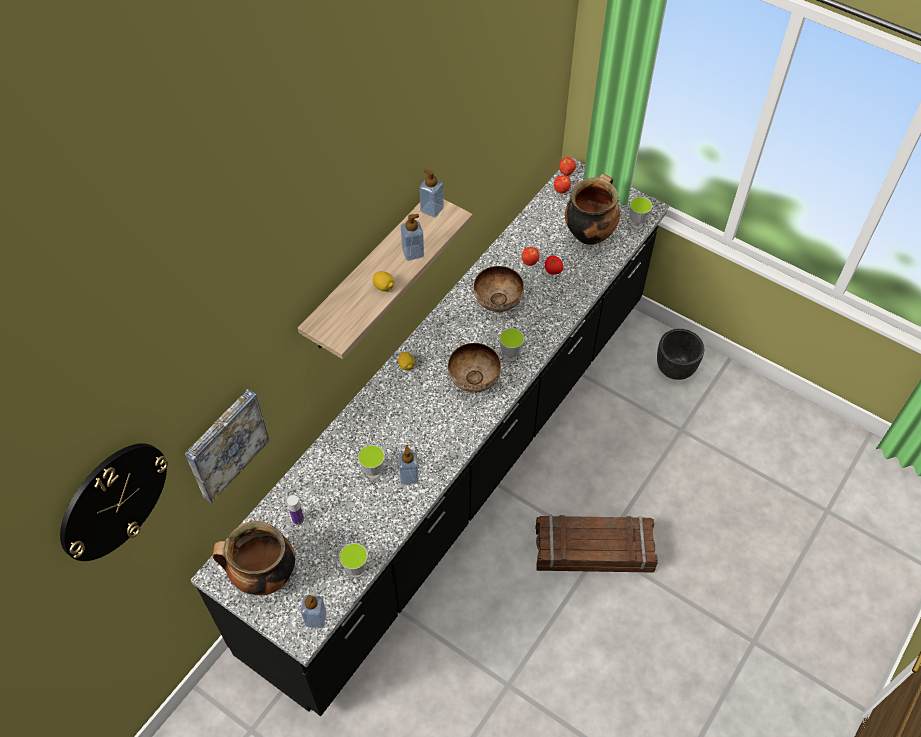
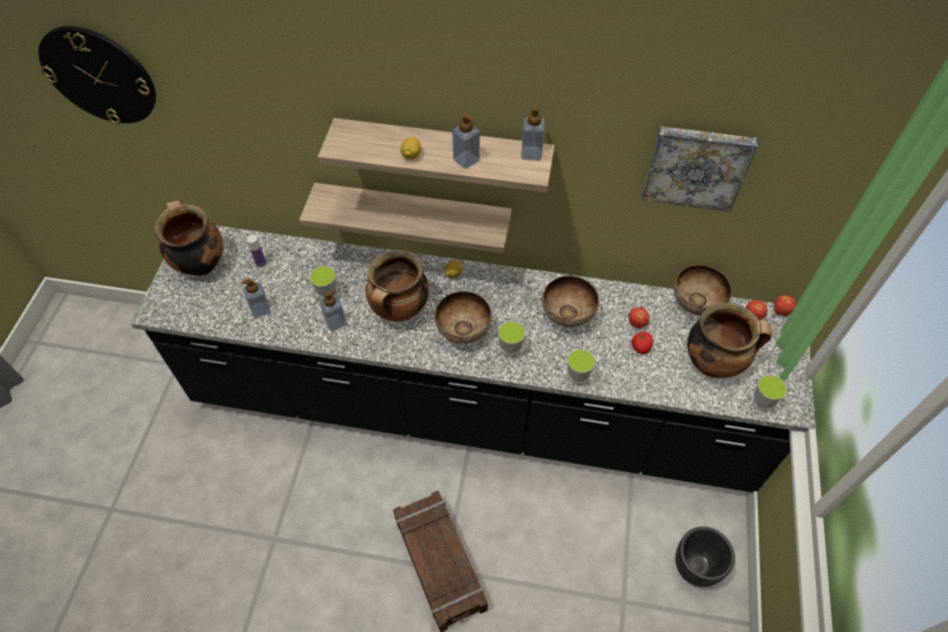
camera: 65 degrees right, 0 degrees up
(225, 444) = (234, 145): picture -> picture (696, 166)
(315, 618) = (172, 313): soap dispenser -> soap dispenser (261, 309)
(354, 352) = (413, 213): none -> shelf
(356, 571) = (226, 322): cup -> cup (577, 378)
(425, 421) = (400, 311): none -> cooking pot
(532, 219) = (694, 305): none -> bowl

